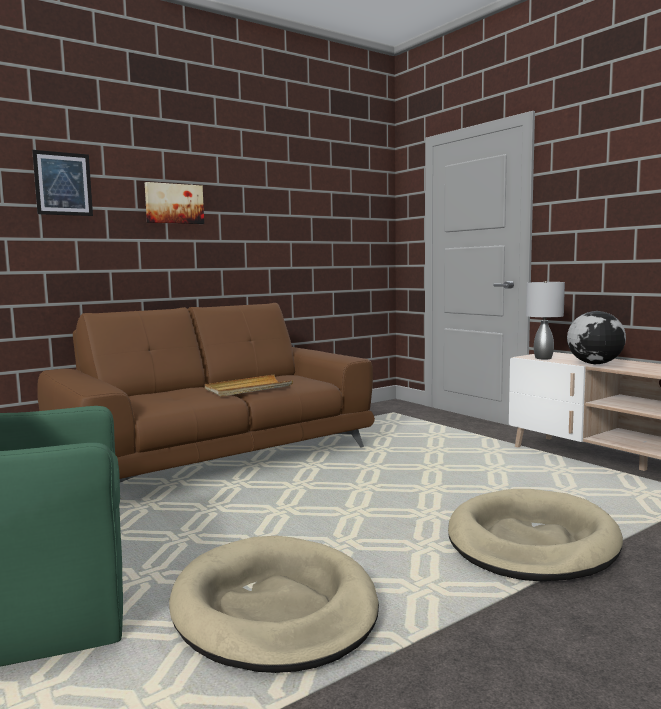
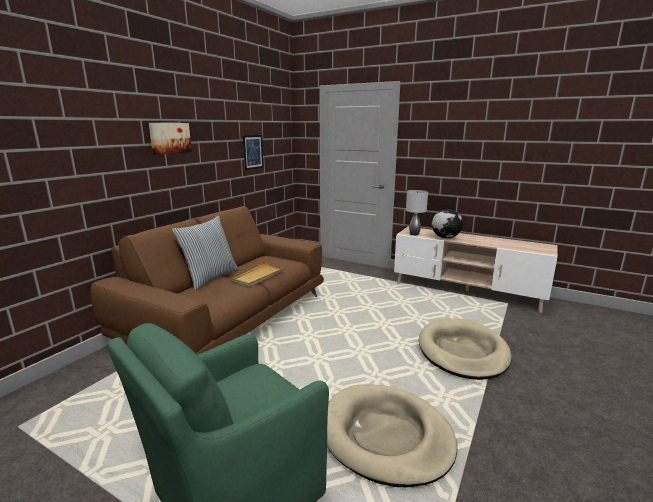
camera: 25 degrees left, 10 degrees up
(63, 184) = (88, 128): picture -> picture (253, 152)
(188, 386) = (210, 277): none -> pillow

